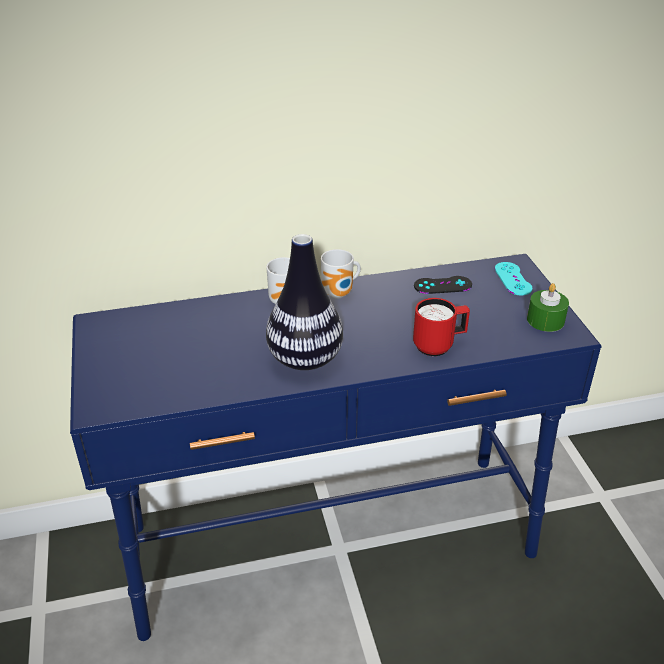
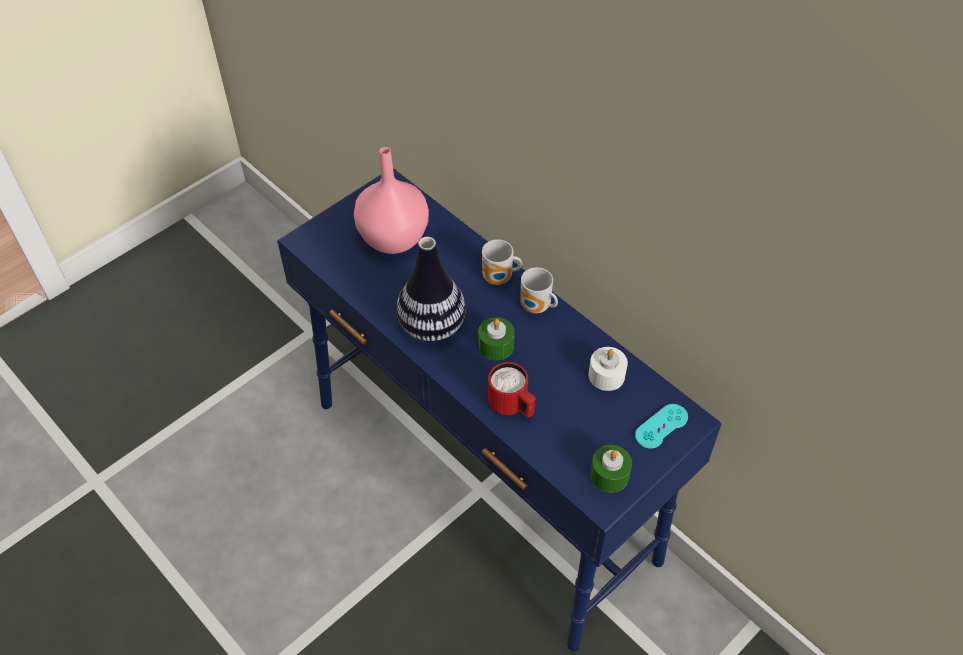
camera: 60 degrees right, 15 degrees up
(171, 344) = (395, 239): none -> pink vase
(362, 330) = (496, 346): none -> green candle
(442, 285) = (606, 375): black game controller -> white candle

